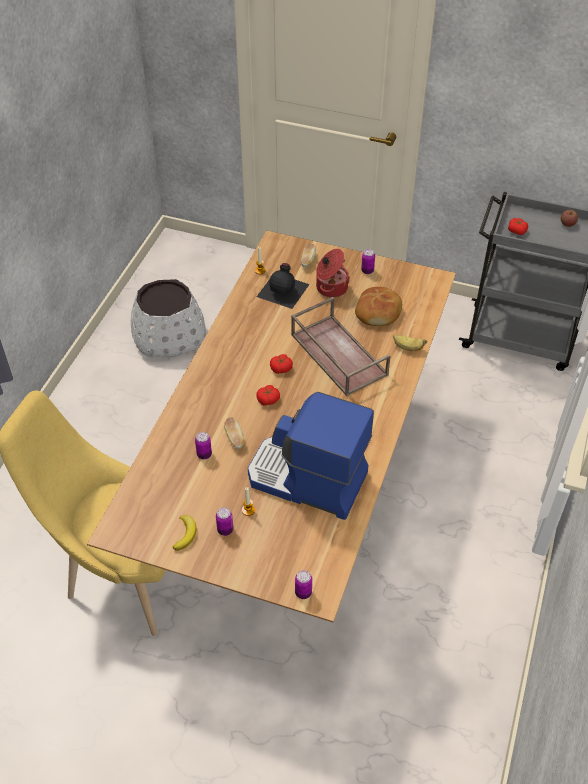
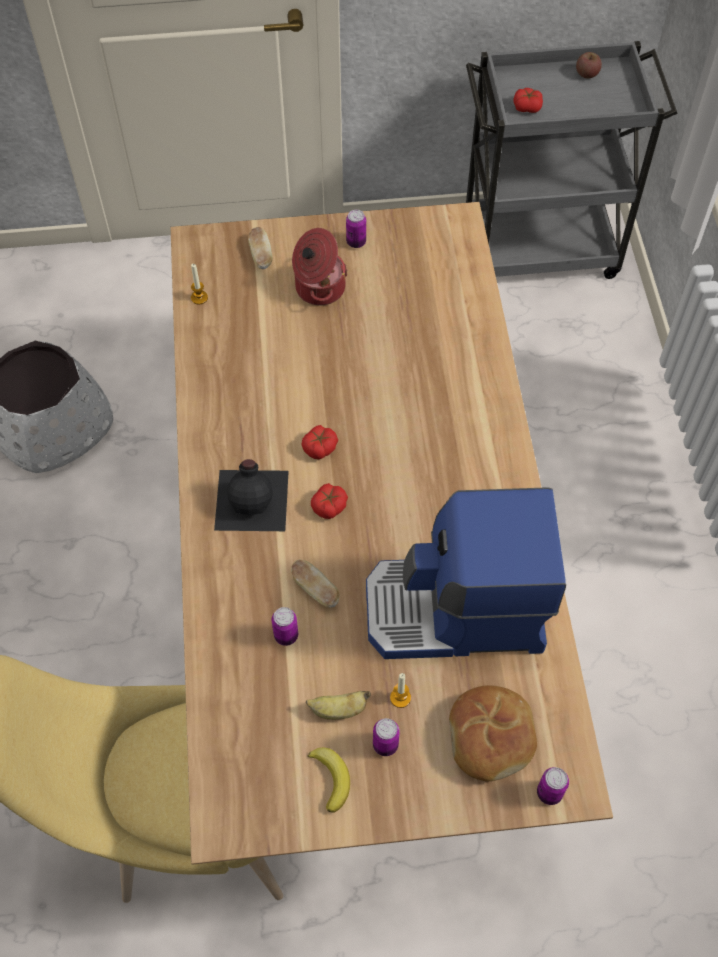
camera: 25 degrees left, 10 degrees up
(284, 290) = (252, 317): black bottle -> black bottle (253, 499)
(337, 354) = (387, 393): brown tray -> none
(378, 312) = (408, 303): bread -> bread (491, 737)
(407, 348) = (479, 345): banana -> banana (338, 710)

